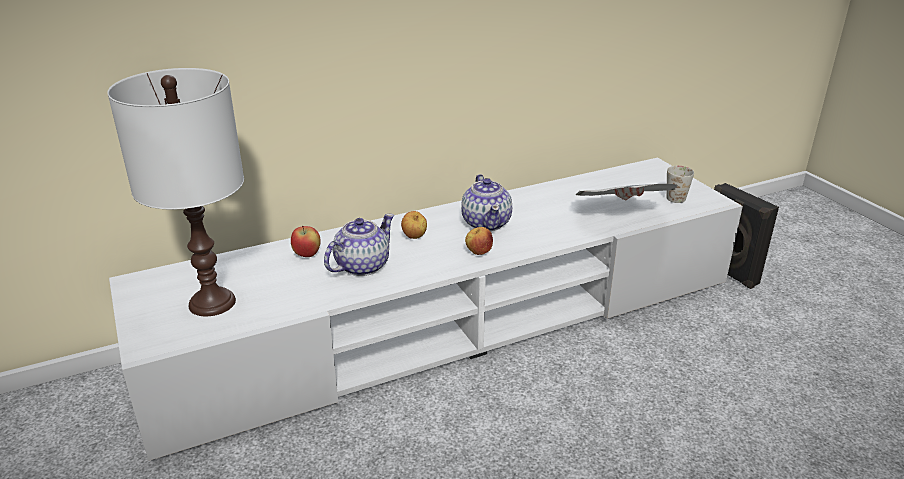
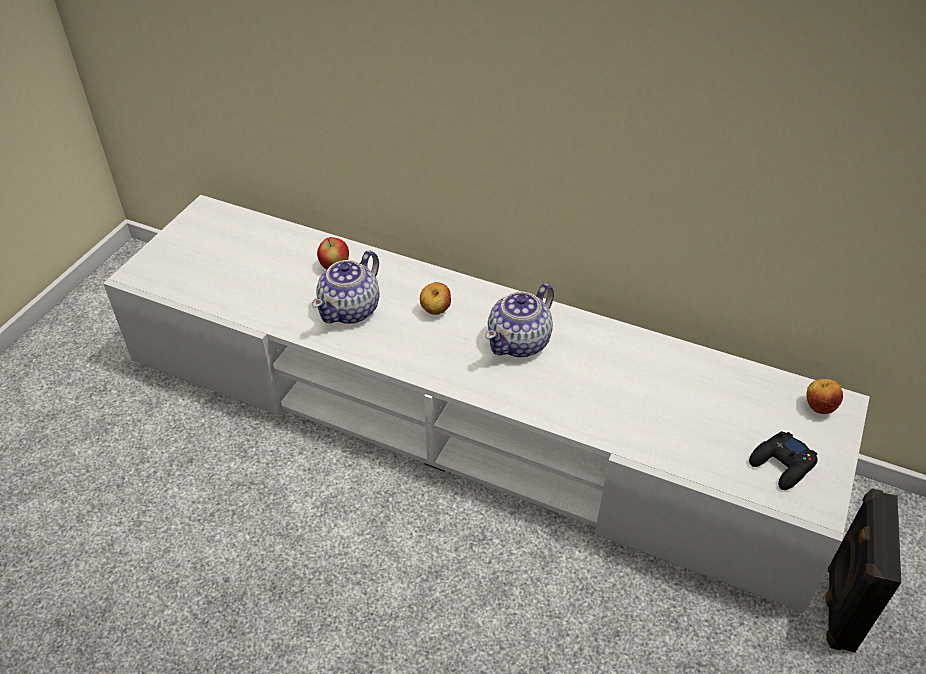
camera: 50 degrees right, 15 degrees up
(212, 303) = (216, 266): white table lamp -> none
(361, 266) = (351, 309): teapot -> teapot turned 120 degrees clockwise
(478, 253) = (456, 369): apple -> apple (818, 407)
(621, 215) = (667, 436): newspaper -> none
(678, 196) = (782, 465): white mug -> black game controller

